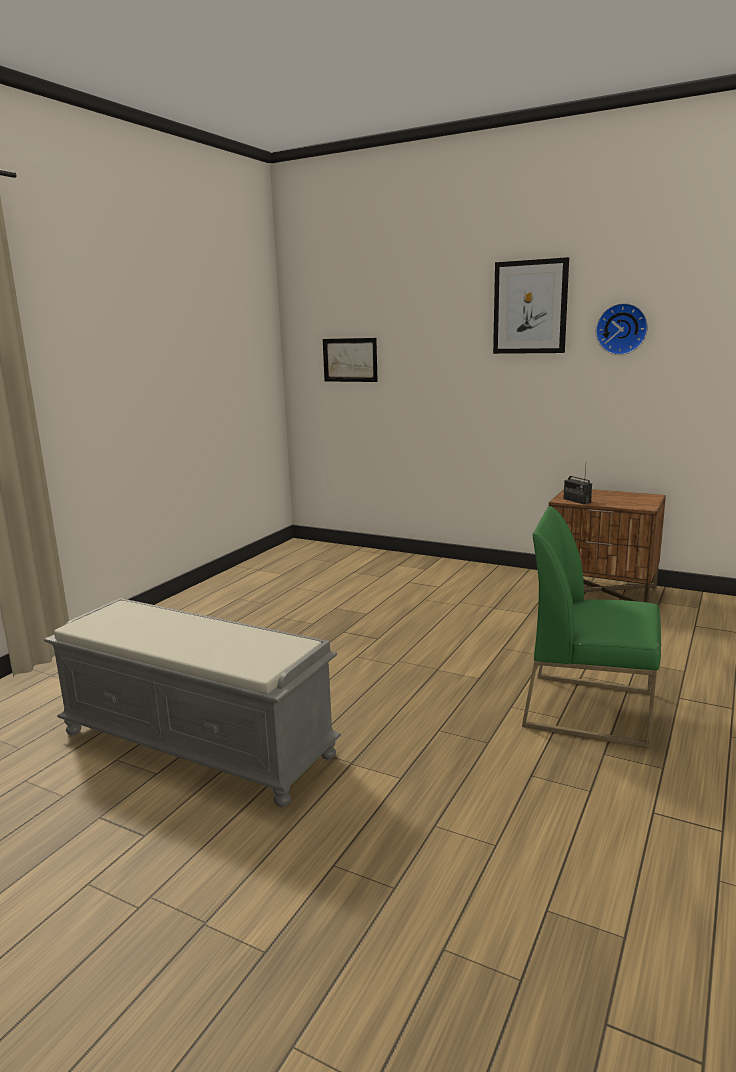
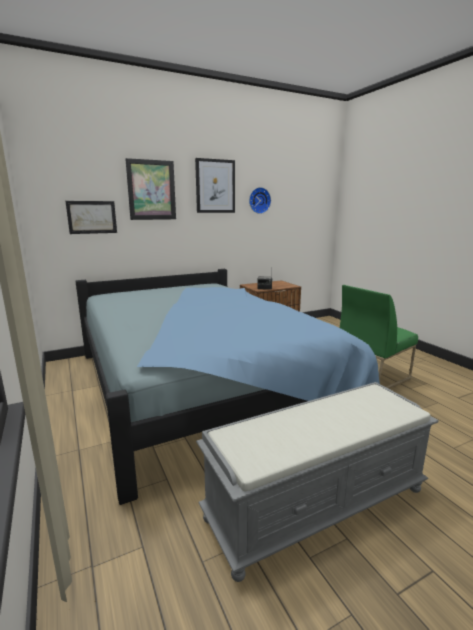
camera: 55 degrees left, 0 degrees up
(358, 615) = (205, 385): none -> blue bed
(426, 319) = (151, 190): none -> picture

